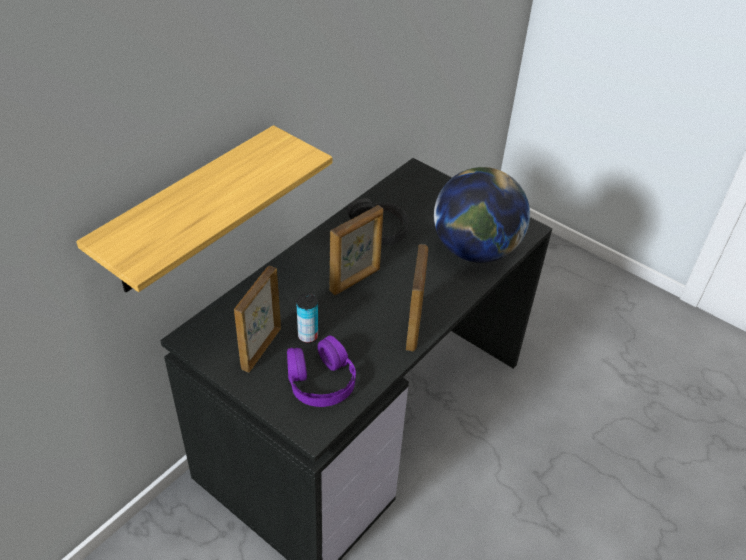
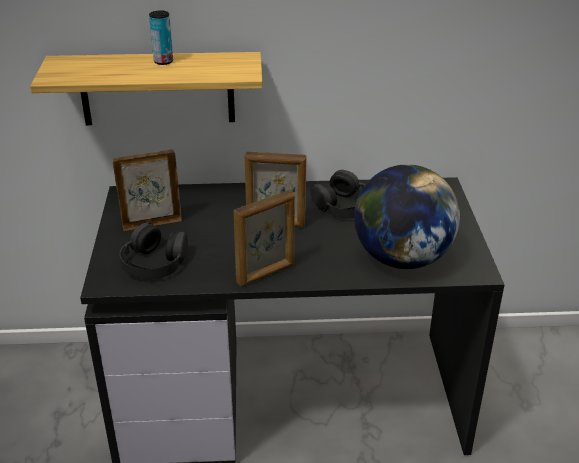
camera: 50 degrees right, 10 degrees down
(308, 336) = (189, 235): can -> can (163, 61)
(320, 380) = (154, 262): purple headphones -> black headphones

